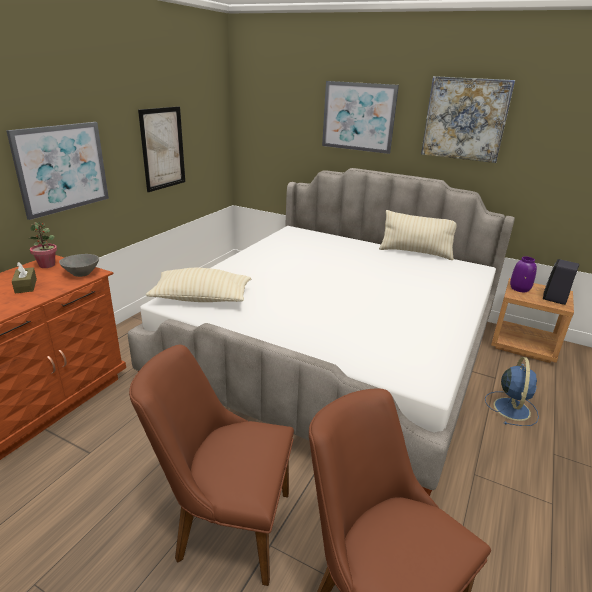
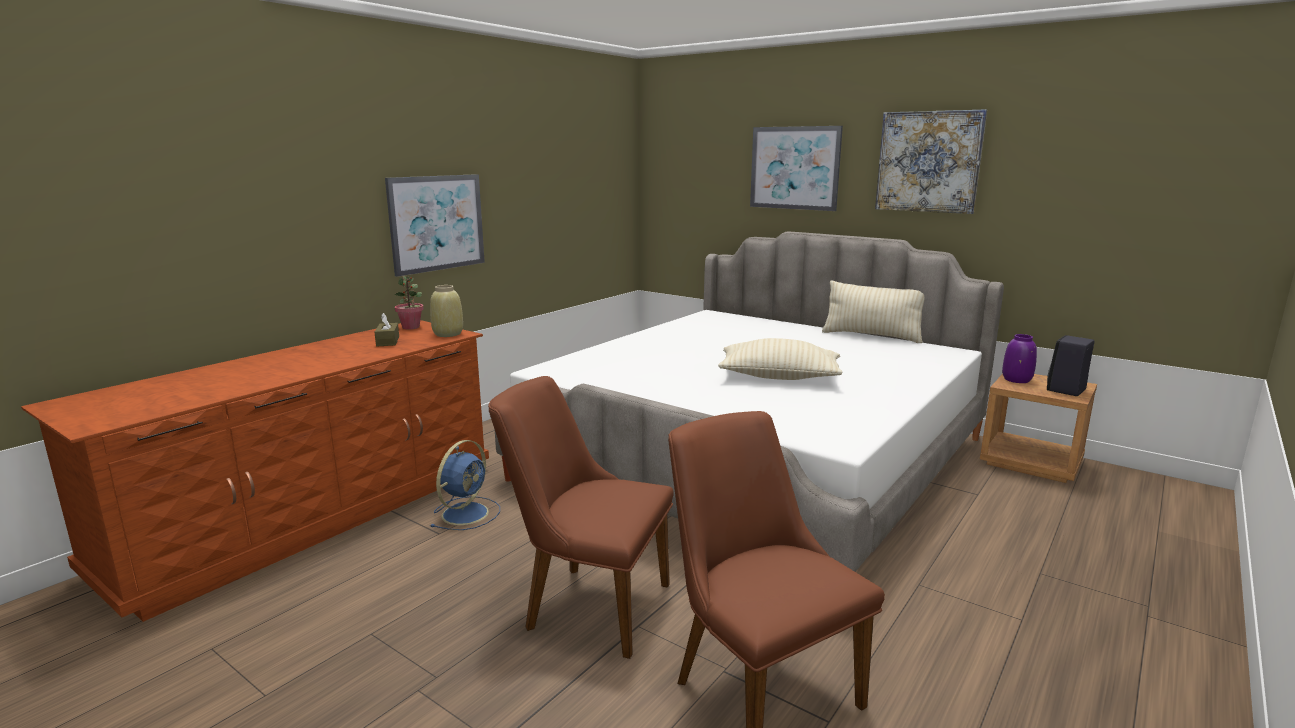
camera: 10 degrees right, 10 degrees down
(81, 274) = (447, 334): grey bowl -> beige vase
(163, 148) = (551, 210): picture -> none
(201, 298) = (582, 369): beige pillow -> beige pillow (779, 377)
(511, 408) = (992, 525): blue fan -> blue fan (466, 513)

